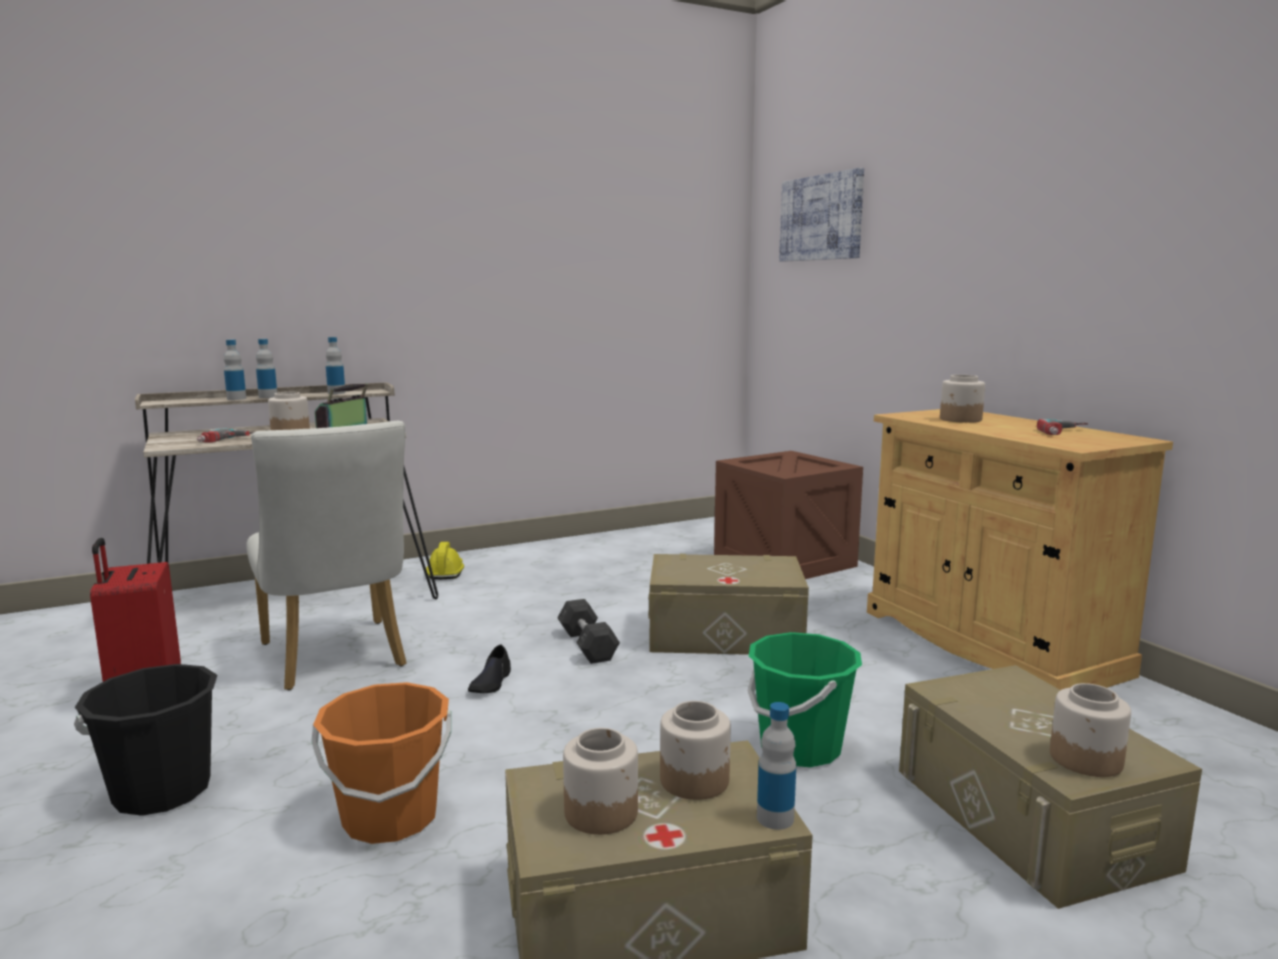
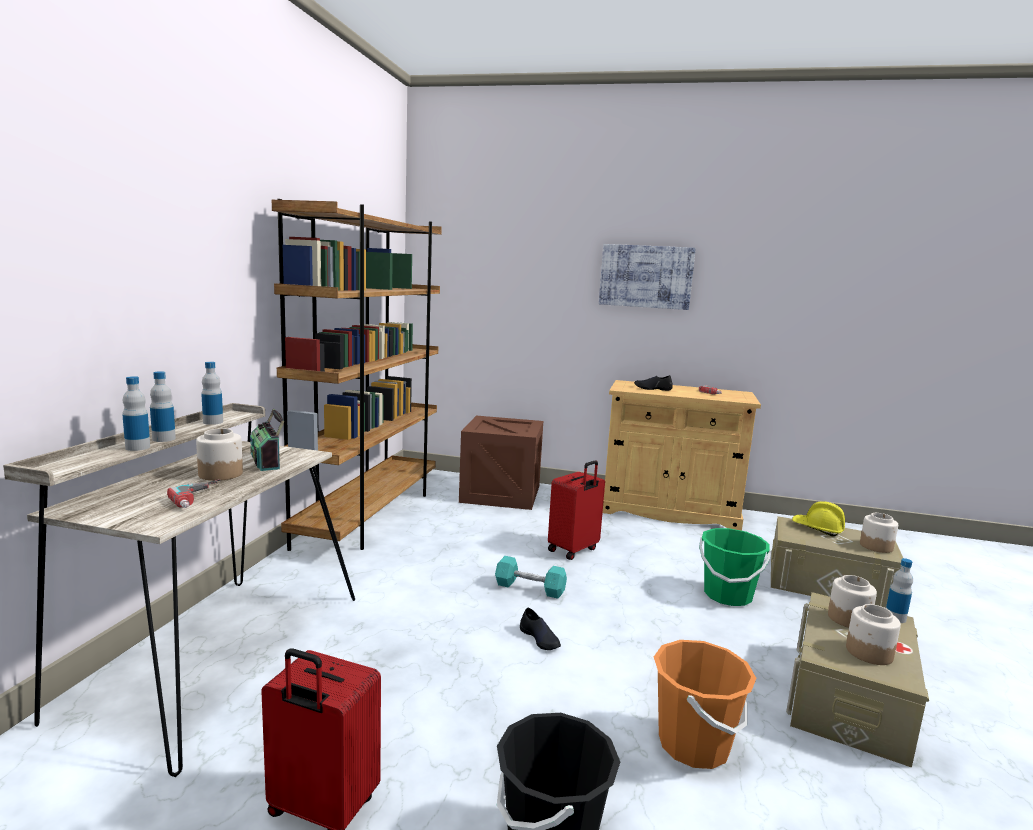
camera: 50 degrees left, 0 degrees up
(336, 659) = (402, 680): white chair -> none
(446, 572) = (304, 576): yellow hard hat -> yellow hard hat (817, 529)
(587, 645) = (530, 588): grey dumbbell -> turquoise dumbbell
(601, 545) = (369, 515): none -> brown bookcase
(724, 634) = (574, 550): beige storage box -> red suitcase
(821, 218) = (488, 252): picture -> picture (646, 276)
(960, 419) = (652, 389): jar -> black shoe

